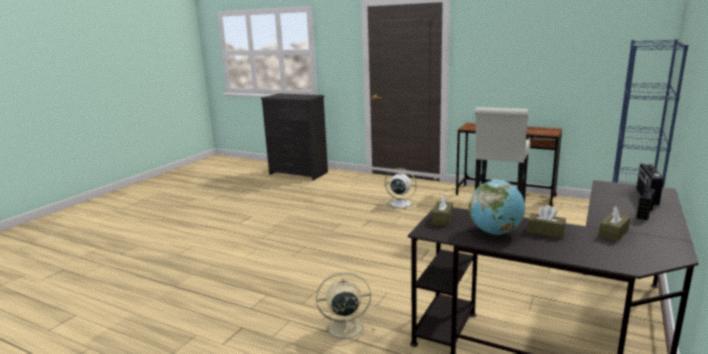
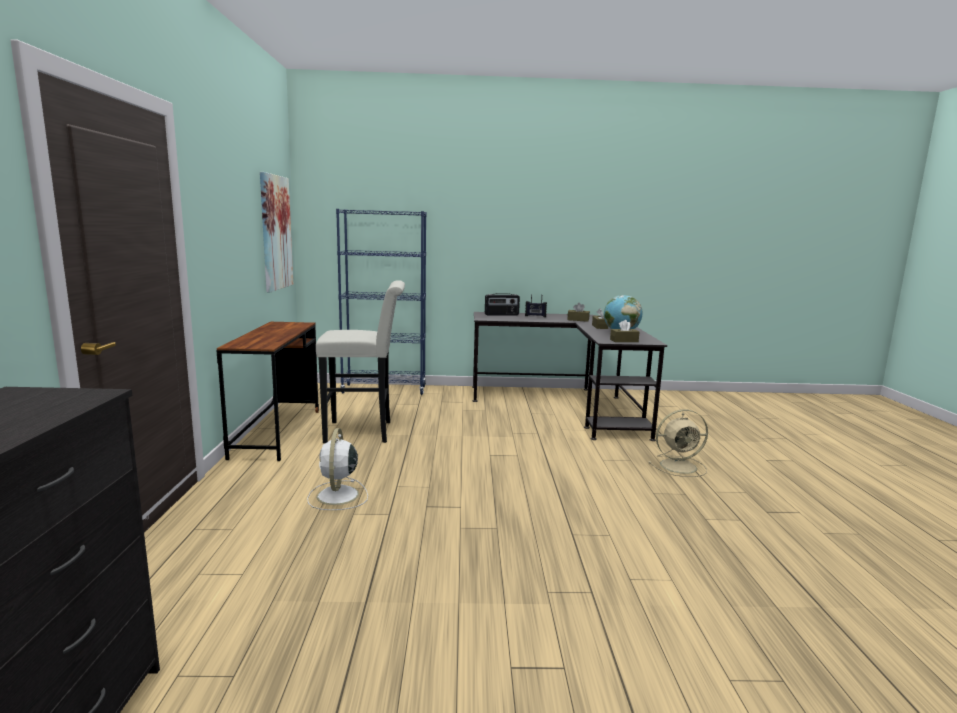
camera: 120 degrees left, 5 degrees down
(343, 327) = (680, 466): beige fan -> beige fan turned 60 degrees counterclockwise
(607, 60) = (275, 232): none -> picture

